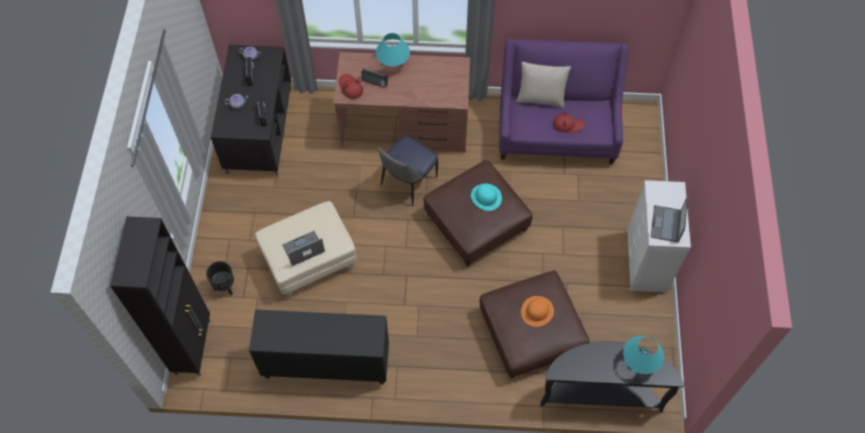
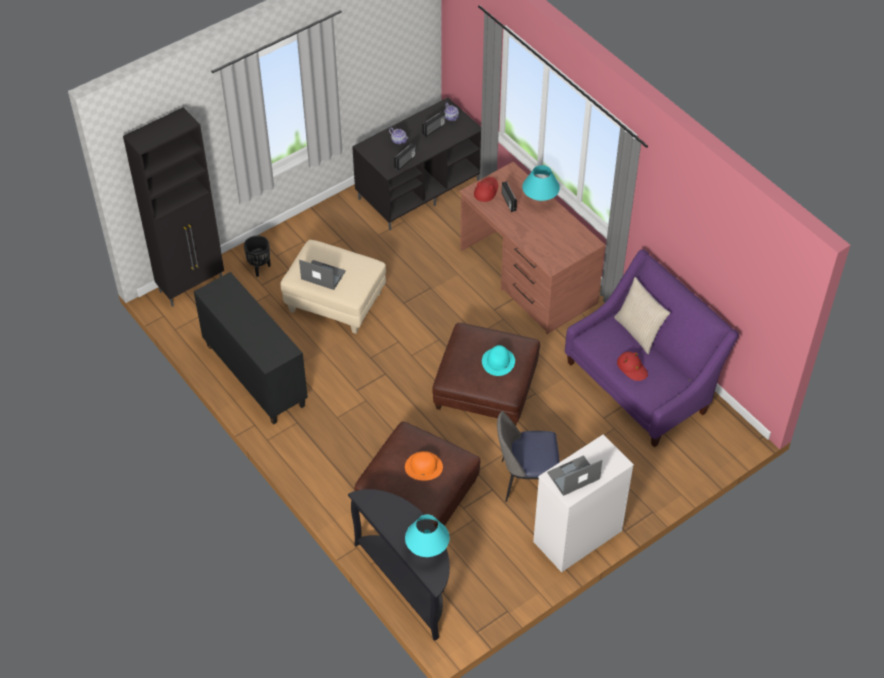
camera: 50 degrees right, 10 degrees down
(408, 183) = (474, 315): chair -> chair (526, 480)

